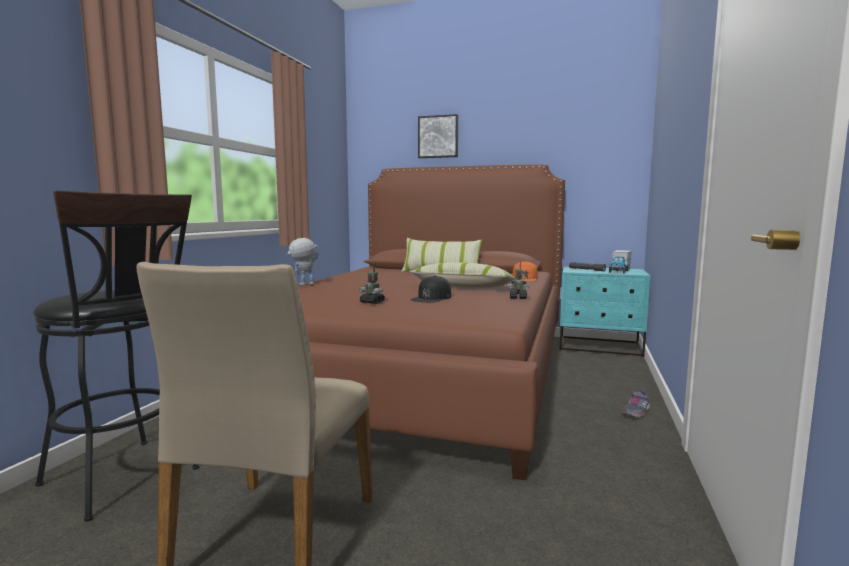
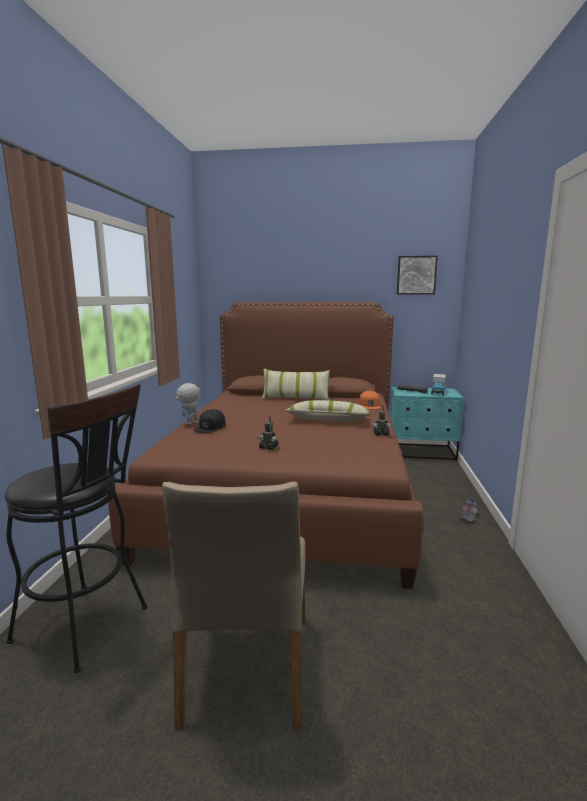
camera: 10 degrees left, 5 degrees up
(432, 298) = (313, 437): black cap -> black cap (210, 427)
(438, 137) = (283, 274): picture -> picture (416, 275)

